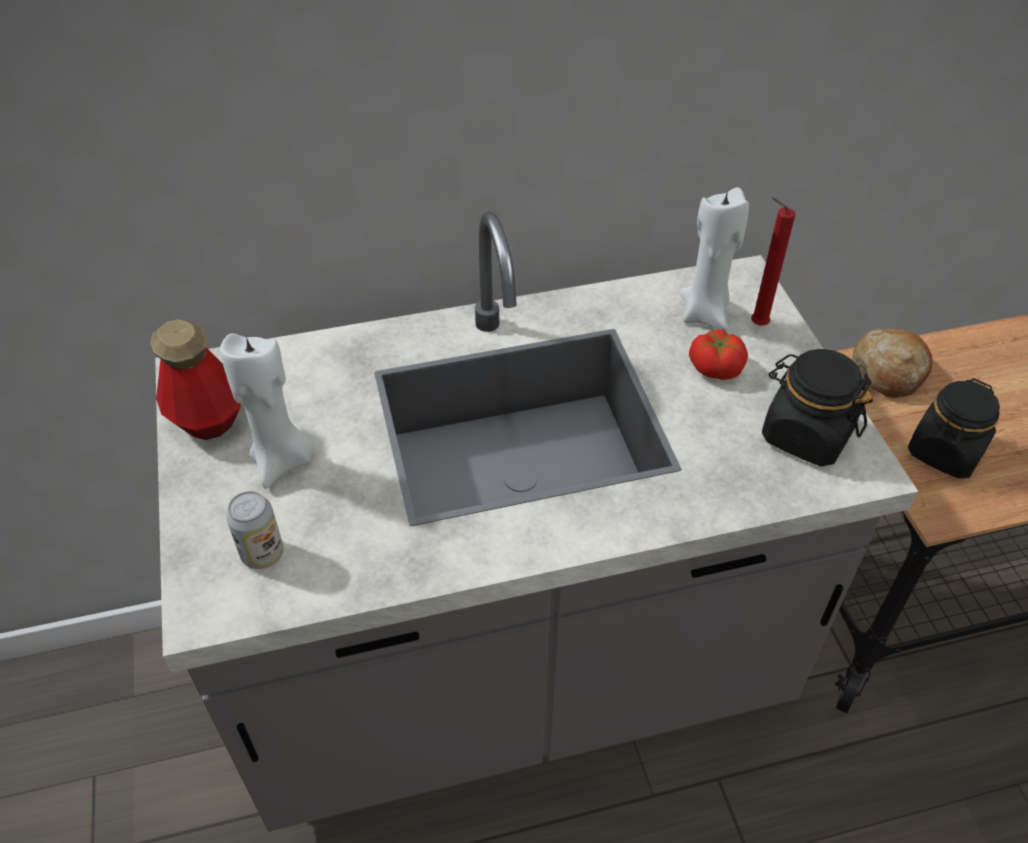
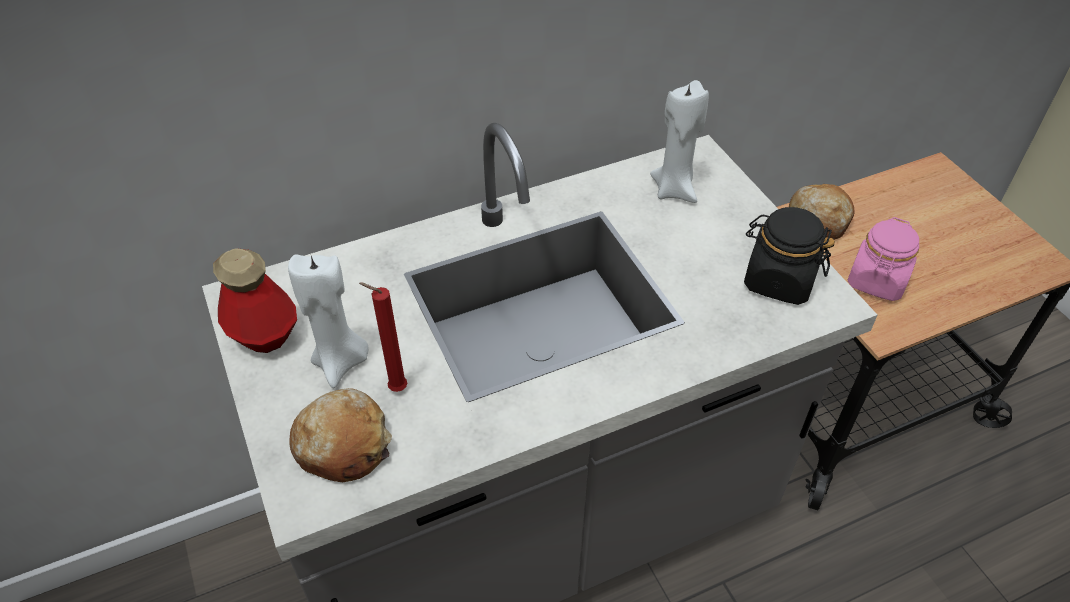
camera: 10 degrees left, 0 degrees up
(262, 554) = (343, 445): can -> bread
(715, 367) = (693, 233): tomato -> none
(755, 325) = (717, 194): red candle -> red candle (395, 388)
(945, 452) = (877, 281): black jar -> pink jar

